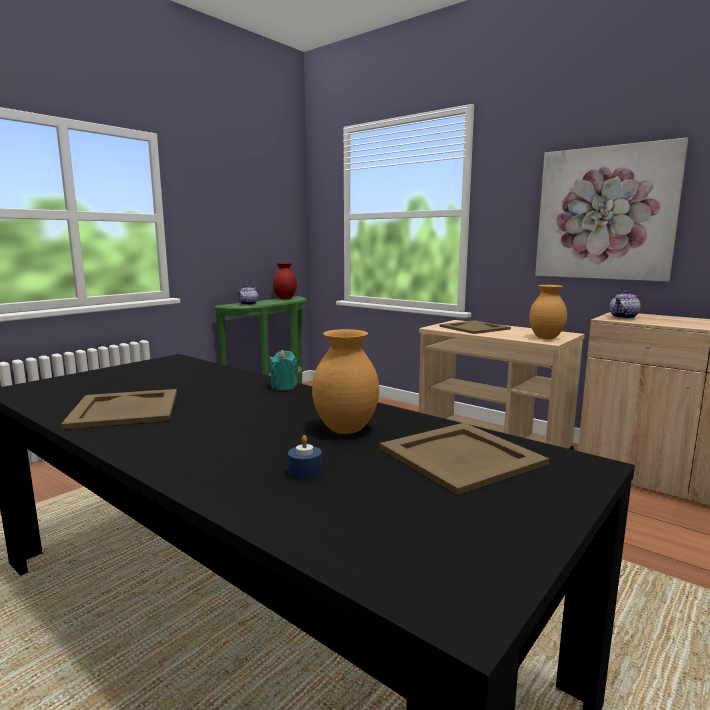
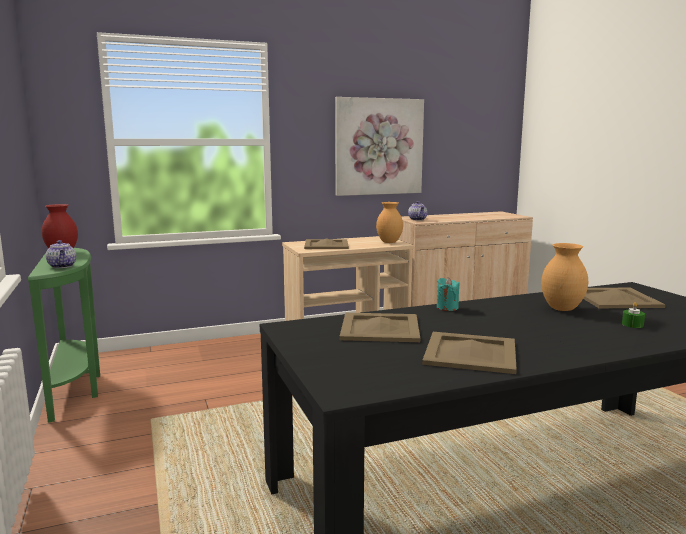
camera: 60 degrees left, 0 degrees up
(187, 377) = (379, 328): none -> beige tray
(305, 472) = (632, 324): blue candle -> green candle

